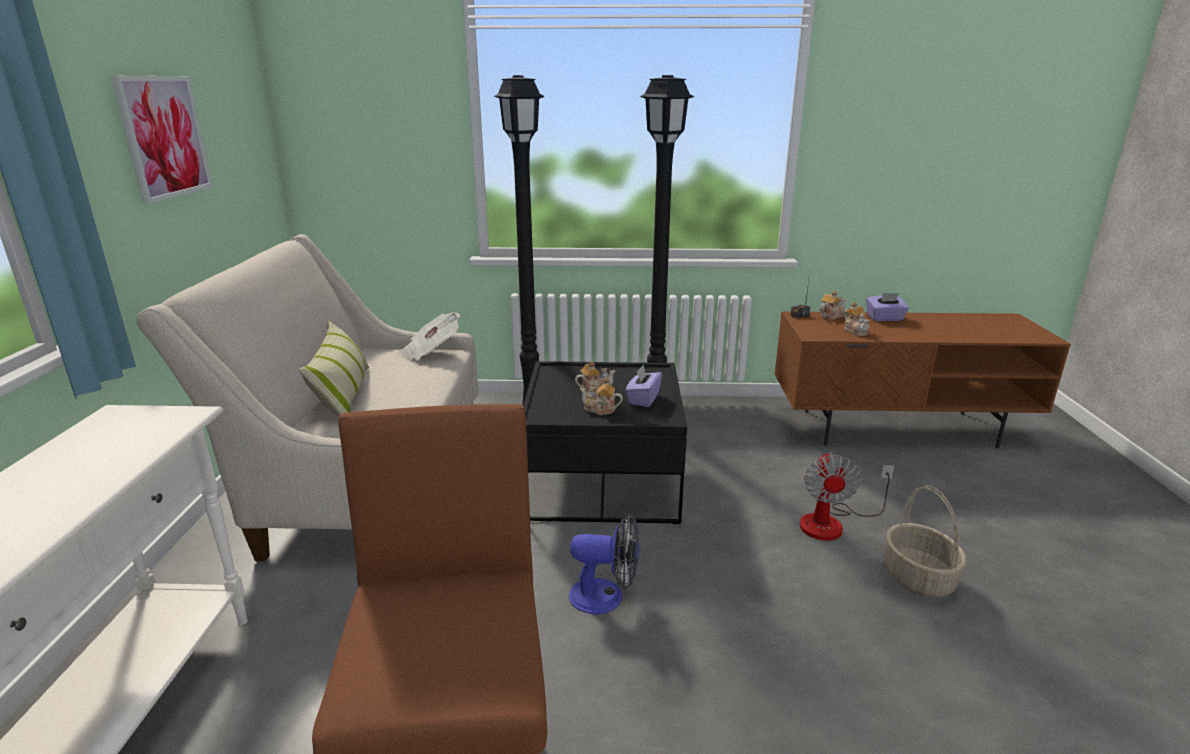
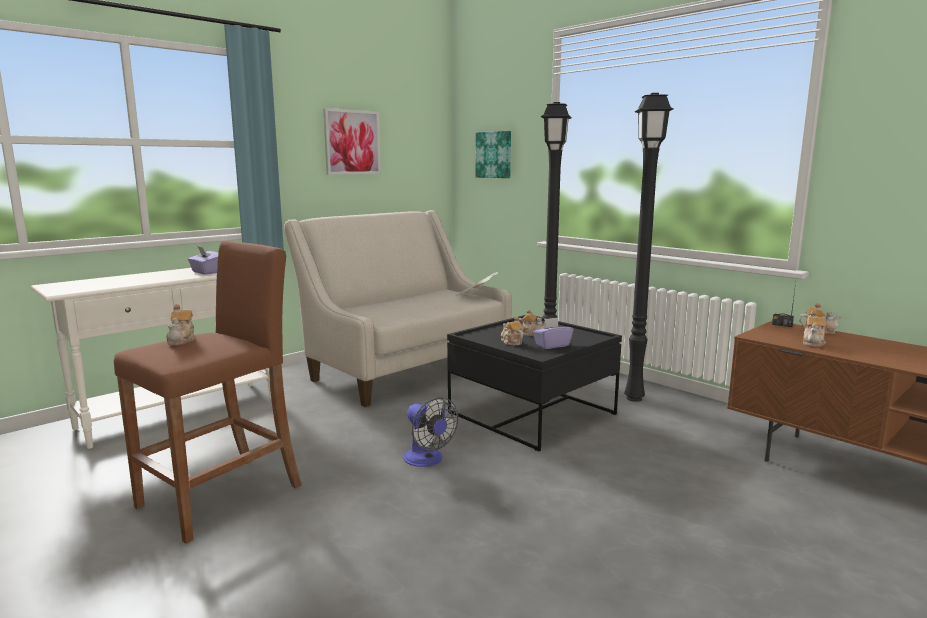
camera: 45 degrees right, 10 degrees down
(343, 395) = (392, 302): pillow -> none
(368, 139) = (494, 155): none -> picture
(402, 633) = (182, 340): none -> teapot
(832, 523) = (661, 500): fan -> none
(885, 318) = (880, 344): purple tissue box -> purple tissue box (205, 272)
(919, 578) = (669, 560): basket -> none

